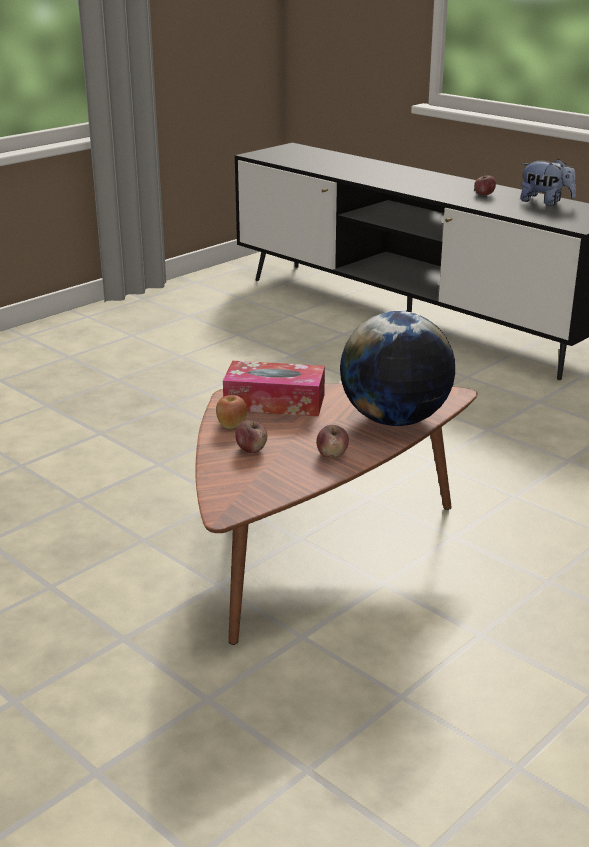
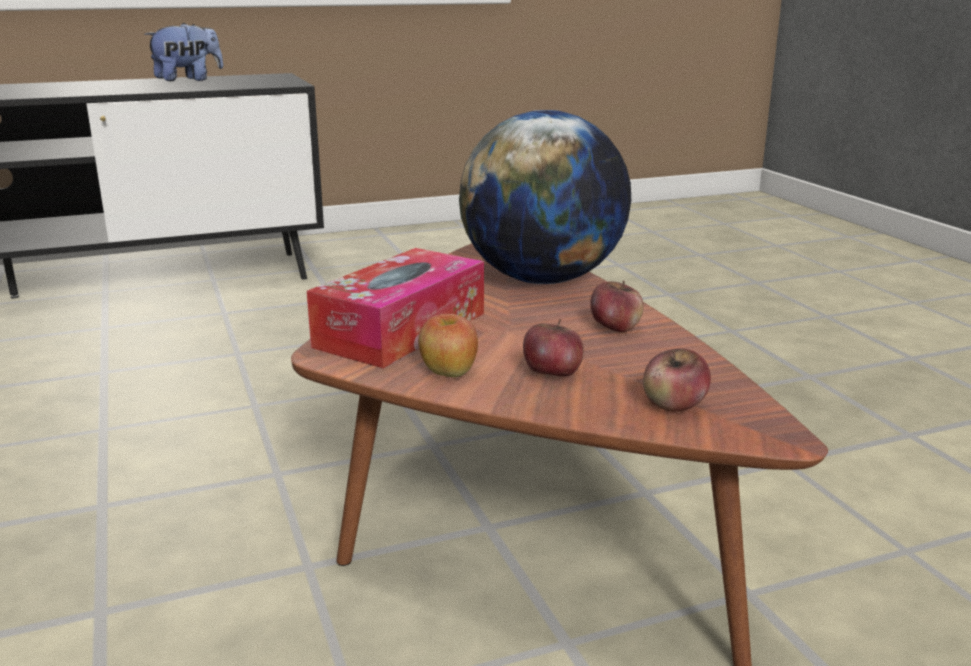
camera: 65 degrees left, 5 degrees down
(484, 194) = (103, 86): apple -> apple (674, 406)

